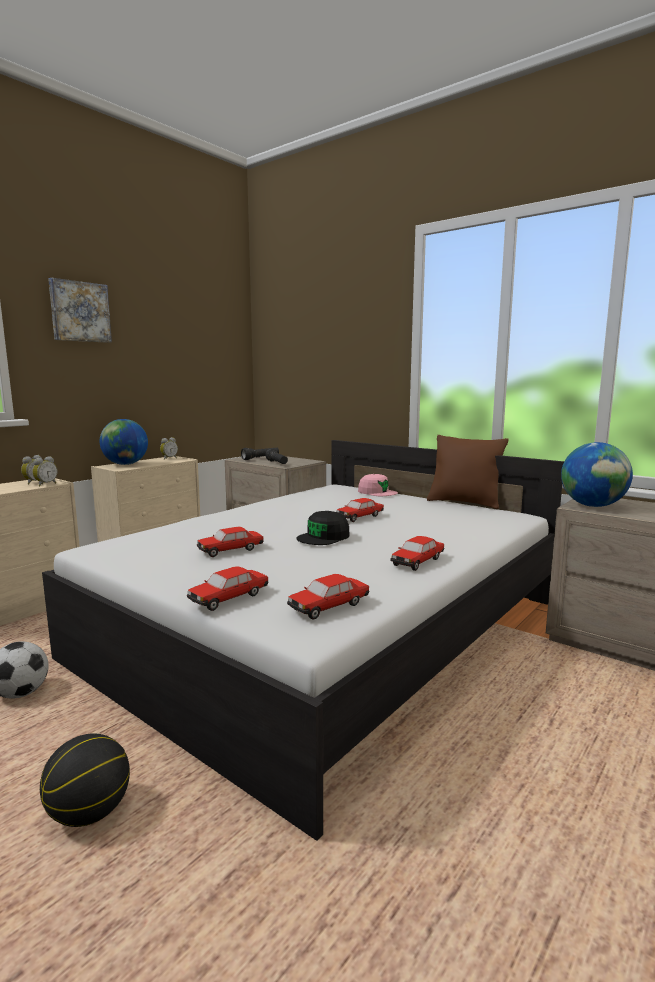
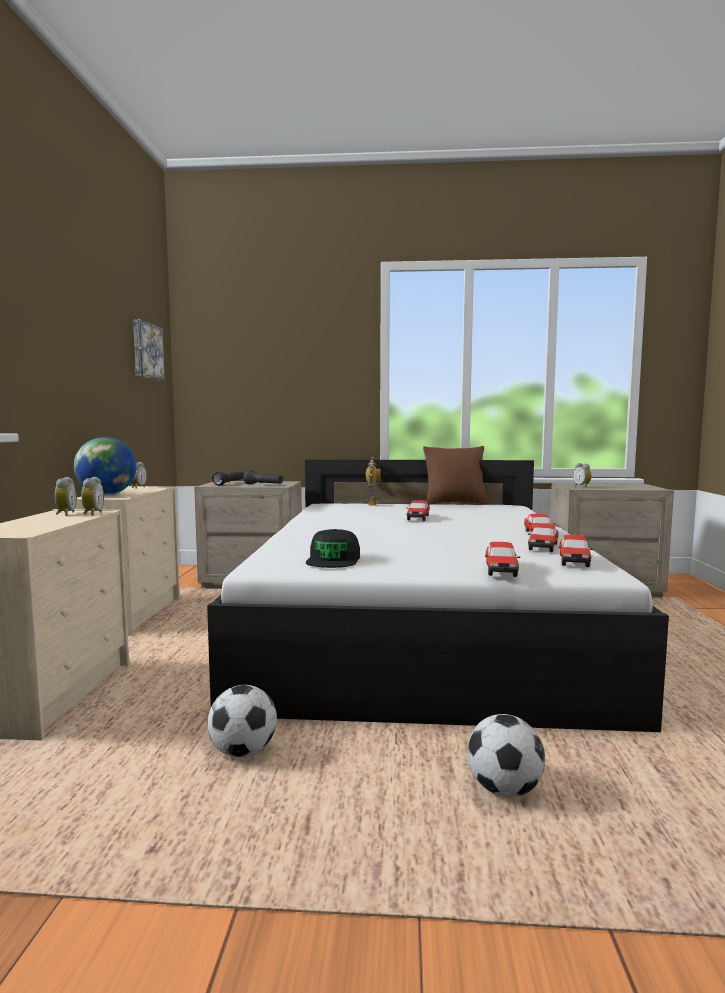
camera: 35 degrees left, 5 degrees down
(79, 312) = (52, 299): picture -> picture (146, 351)
(90, 813) = (504, 789): basketball -> football
(230, 550) = (396, 547): toy car -> toy car (543, 546)
(324, 537) = (436, 531): black cap -> black cap (333, 560)
(377, 492) = (372, 504): pink cap -> toy robot
(592, 506) = (582, 487): globe -> alarm clock

